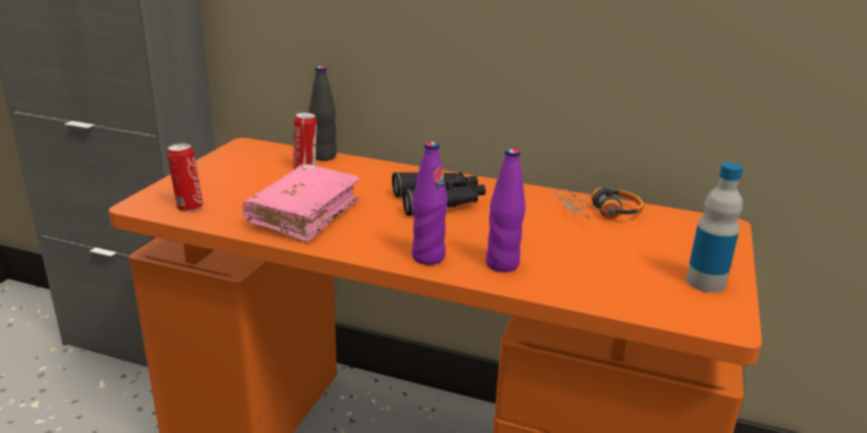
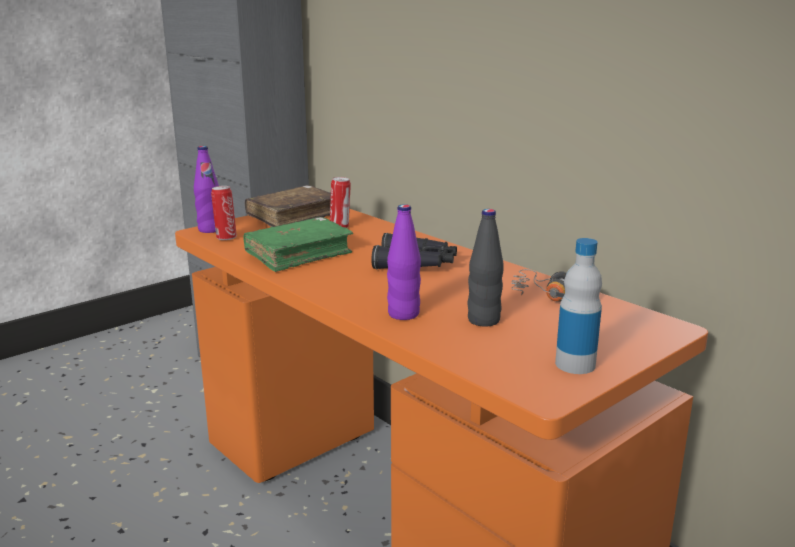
camera: 30 degrees right, 5 degrees down
(234, 165) = (292, 217): none -> brown book
(304, 214) = (298, 254): pink book -> green book
(323, 156) = (366, 220): black bottle -> black bottle (483, 320)
(428, 257) = (350, 298): purple bottle -> purple bottle (210, 229)

